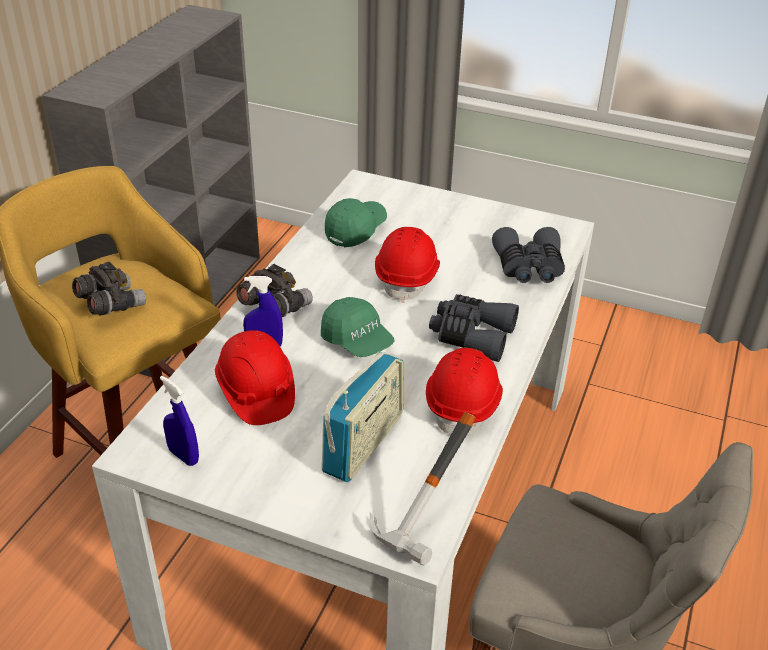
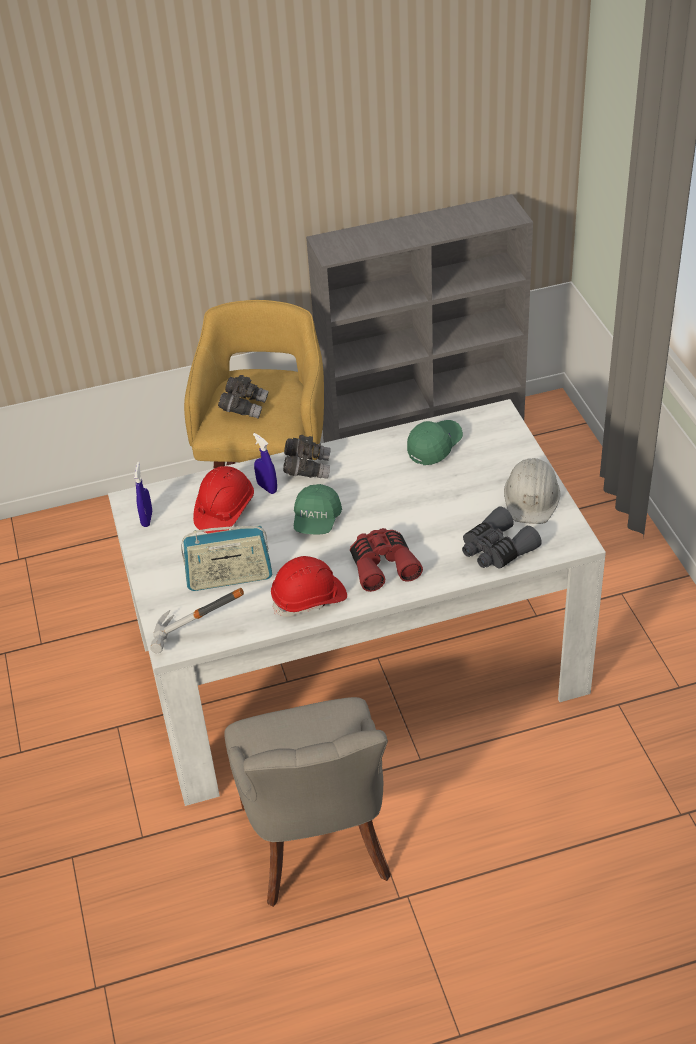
camera: 55 degrees right, 5 degrees up
(355, 230) = (434, 447): green cap -> green cap turned 45 degrees counterclockwise
(408, 277) = (411, 502): red hard hat -> none
(471, 335) = (382, 565): grey binoculars -> red binoculars
(486, 219) = (532, 497): none -> white hard hat

